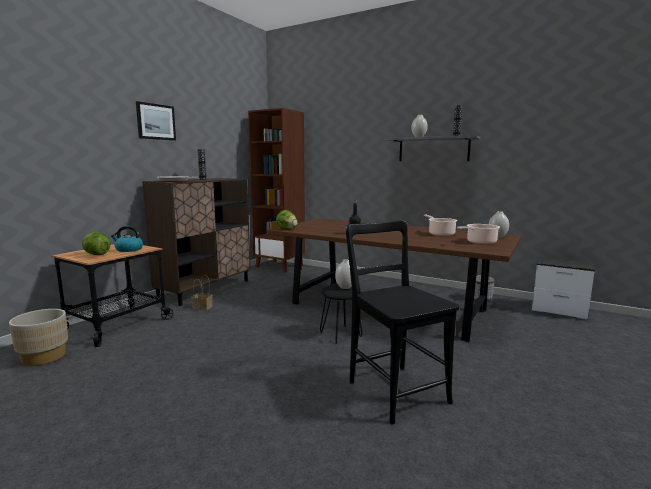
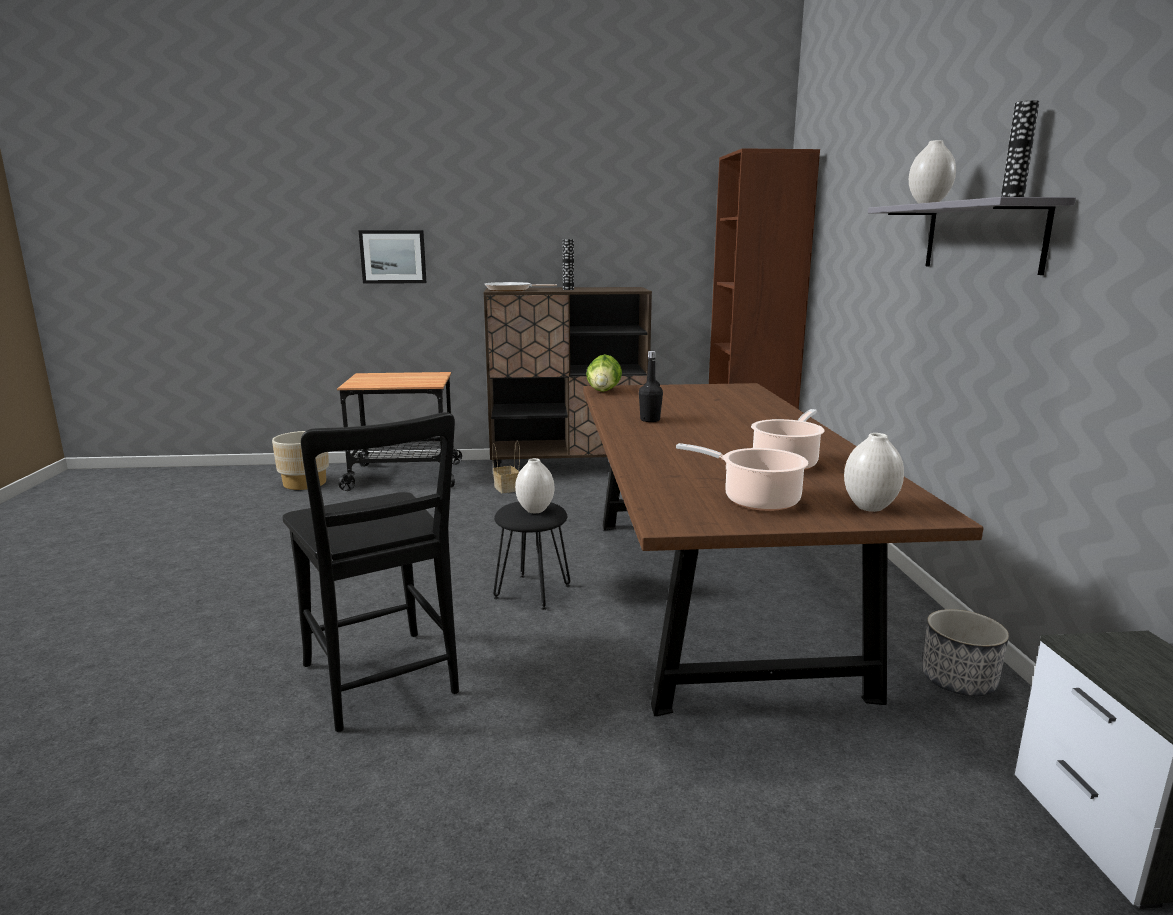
camera: 55 degrees right, 5 degrees up
(96, 255) = (375, 381): lettuce -> none
(128, 250) = (414, 381): kettle -> none
(156, 121) = (520, 197): picture -> picture (393, 257)
(394, 389) = (382, 683): black chair -> black chair turned 120 degrees clockwise

